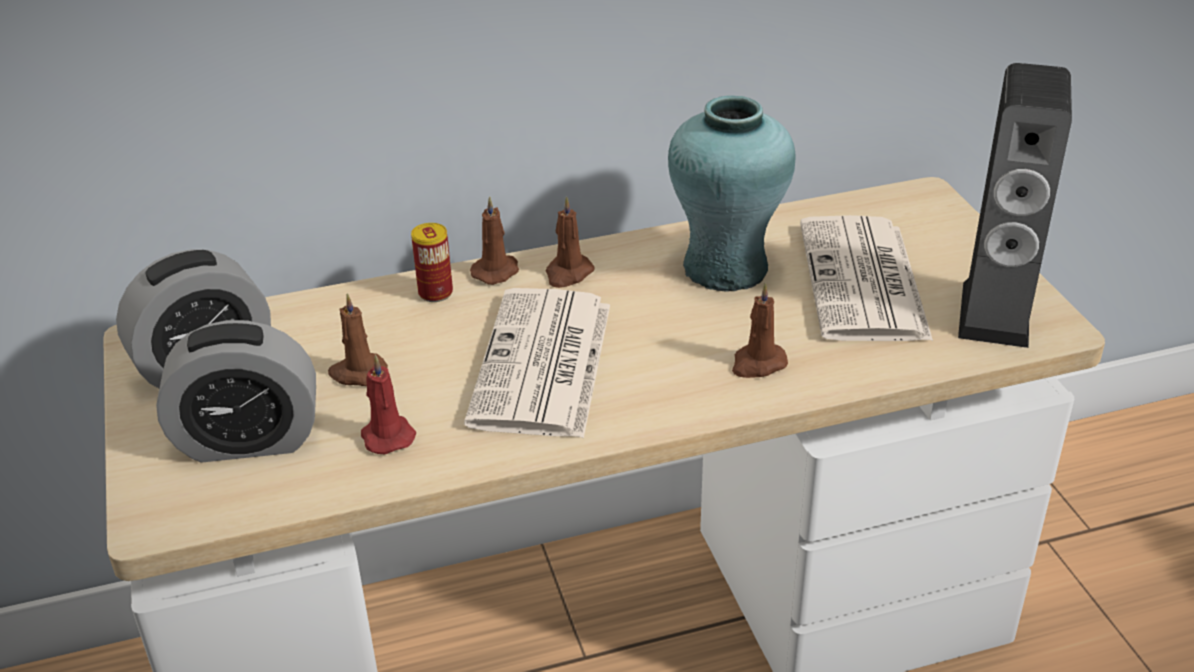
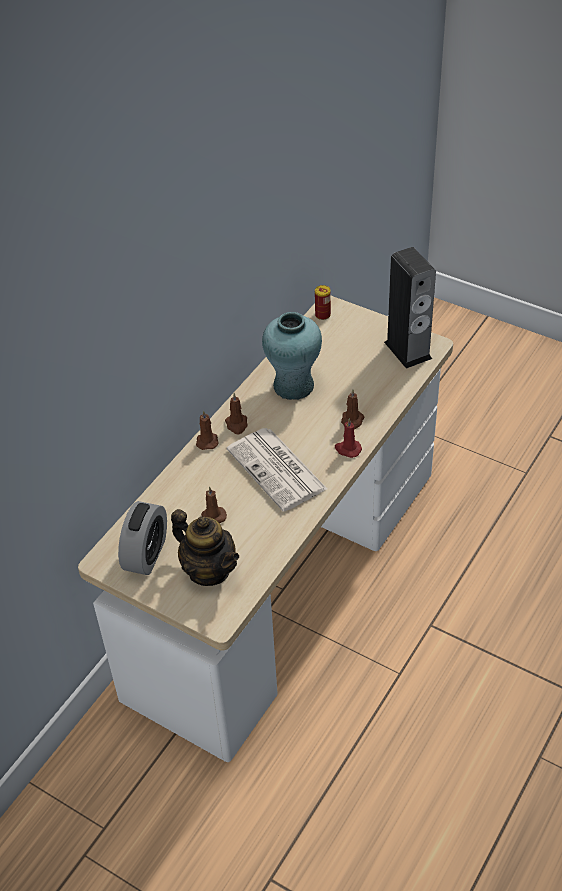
camera: 40 degrees left, 10 degrees up
(248, 440) = (209, 570): alarm clock -> teapot
(386, 435) = (257, 534): red candle -> red candle (347, 449)
(435, 293) = (195, 465): can -> can (322, 315)
(864, 282) = (350, 362): newspaper -> none

